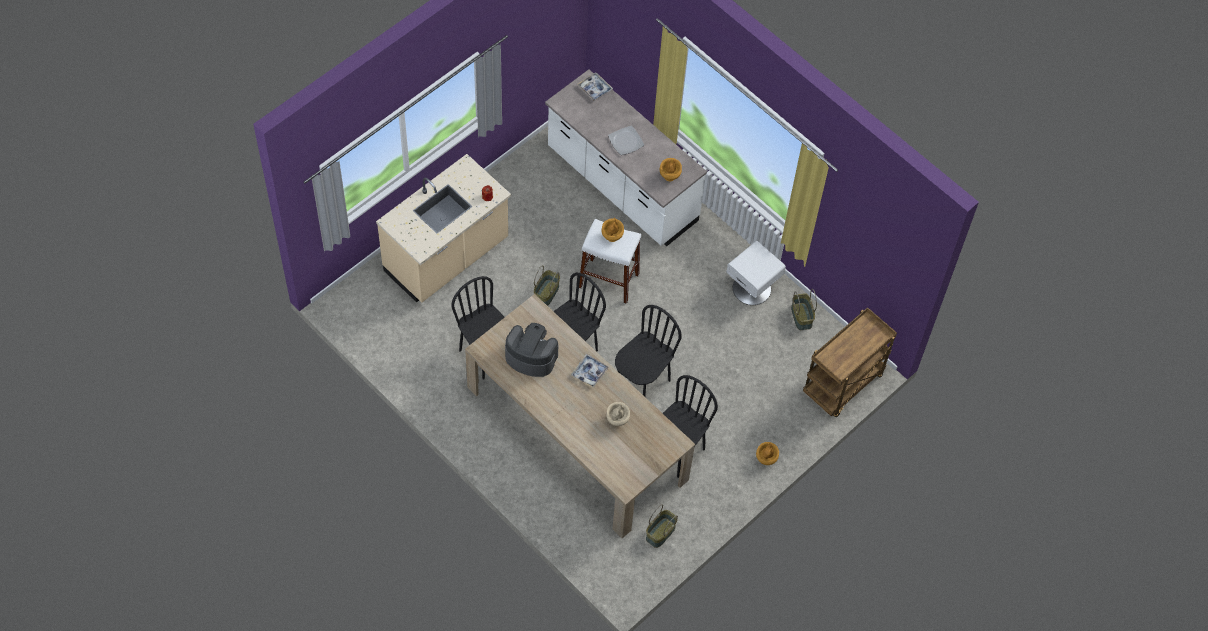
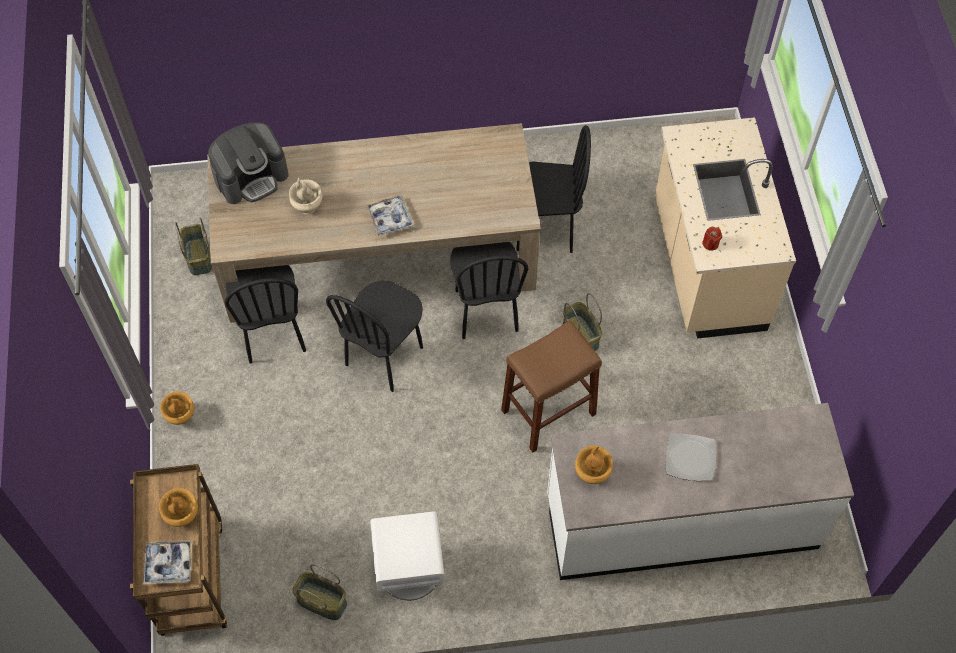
camera: 130 degrees right, 0 degrees up
(531, 357) = (459, 175): coffee machine -> coffee machine (251, 177)
(594, 89) = (811, 479): tray -> tray (169, 564)
(609, 280) = (548, 412): white stool -> brown stool
(612, 237) = (556, 360): brown vase -> brown vase (182, 516)
(642, 382) = (384, 356): black chair -> black chair turned 45 degrees clockwise

